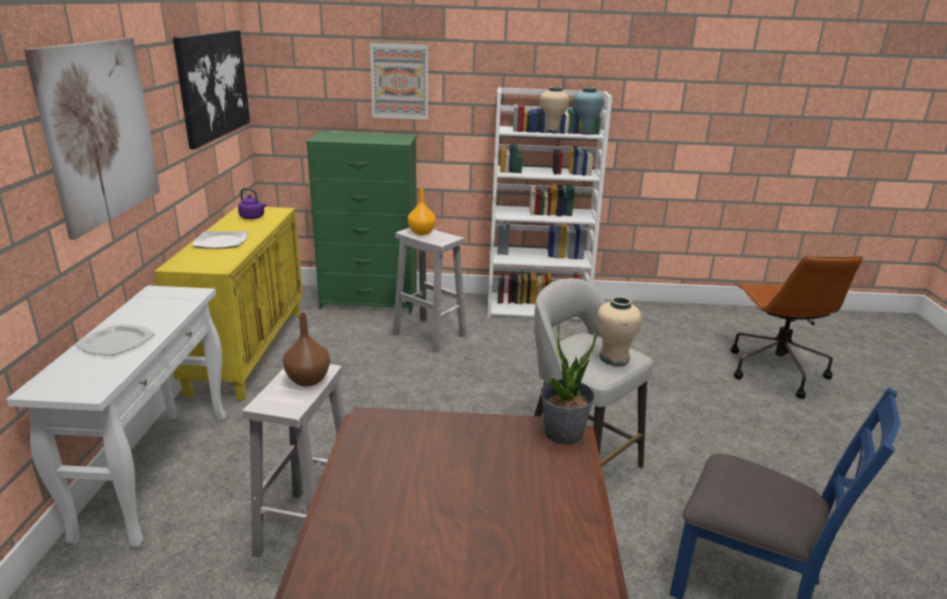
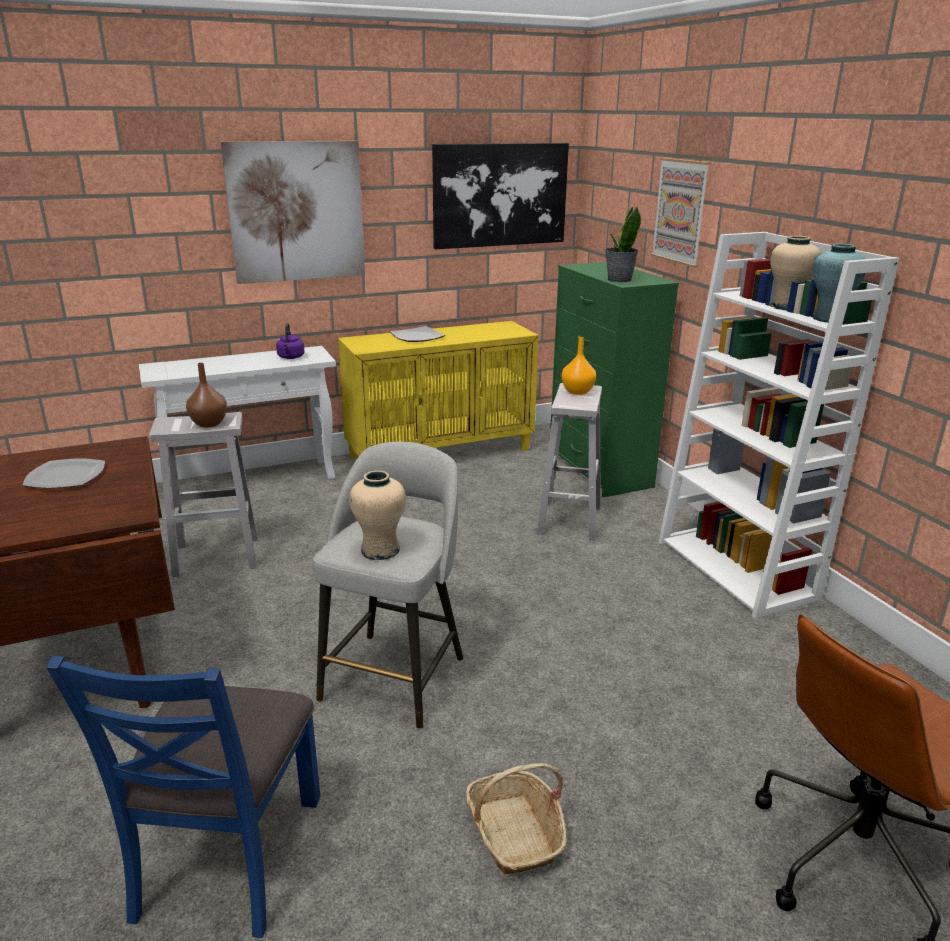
camera: 65 degrees right, 0 degrees up
(115, 342) = (224, 363): plate -> plate (65, 476)
(253, 217) = (488, 331): purple kettle -> purple kettle (290, 357)
(563, 433) = (125, 514): potted plant -> potted plant (619, 280)
(745, 457) = (514, 833): none -> basket

